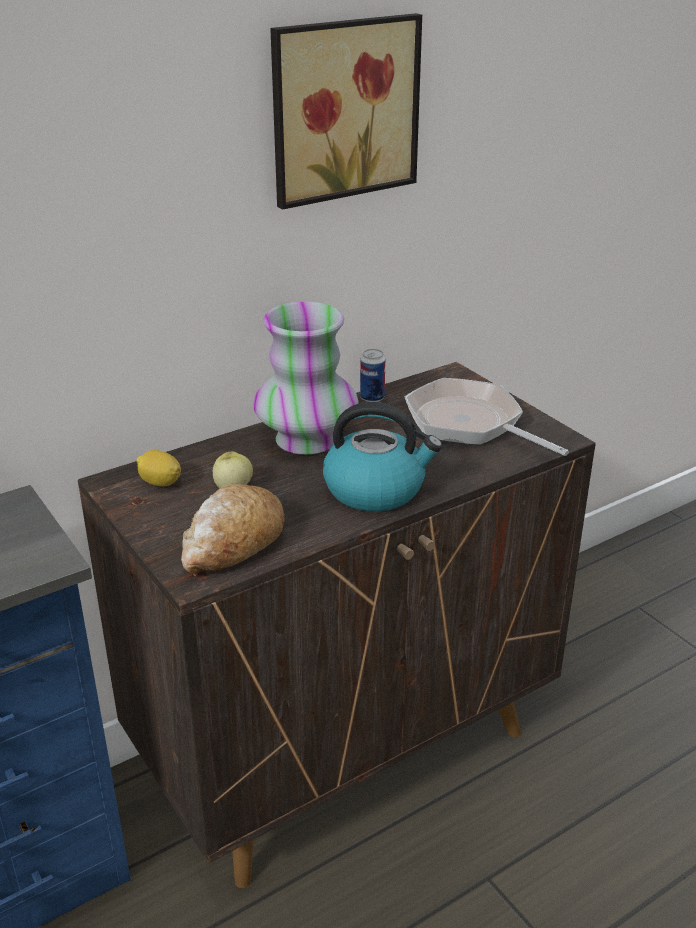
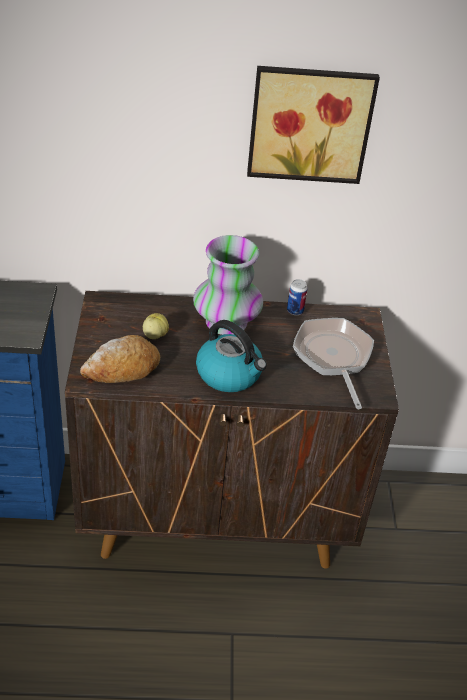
camera: 30 degrees right, 10 degrees up
(160, 483) = (122, 313): lemon -> none

